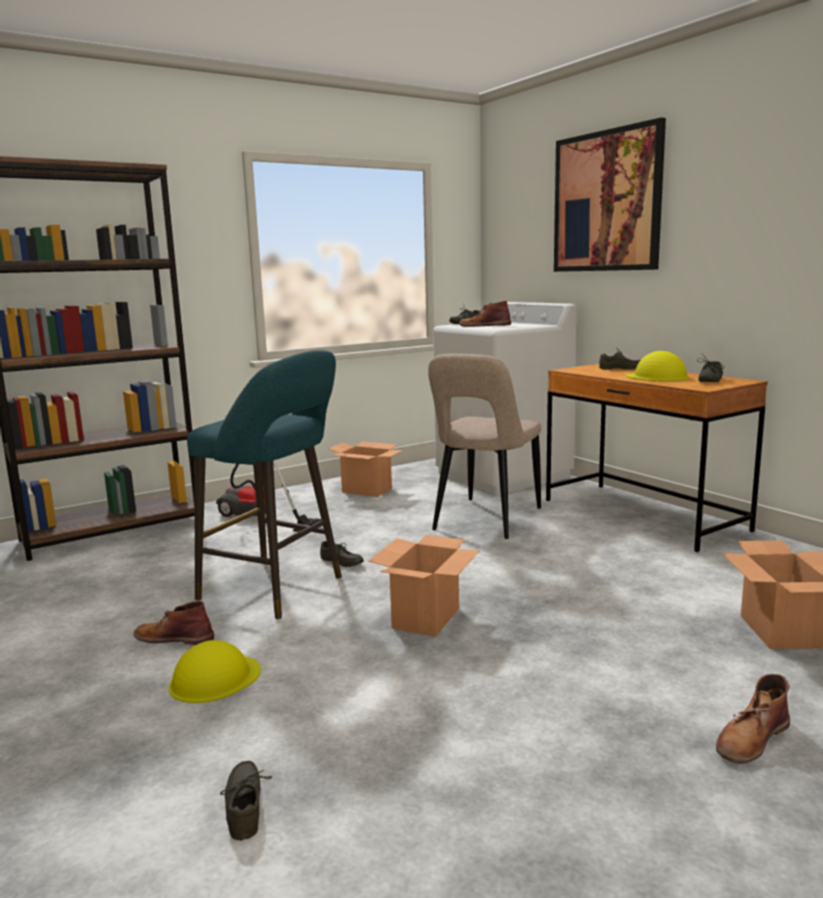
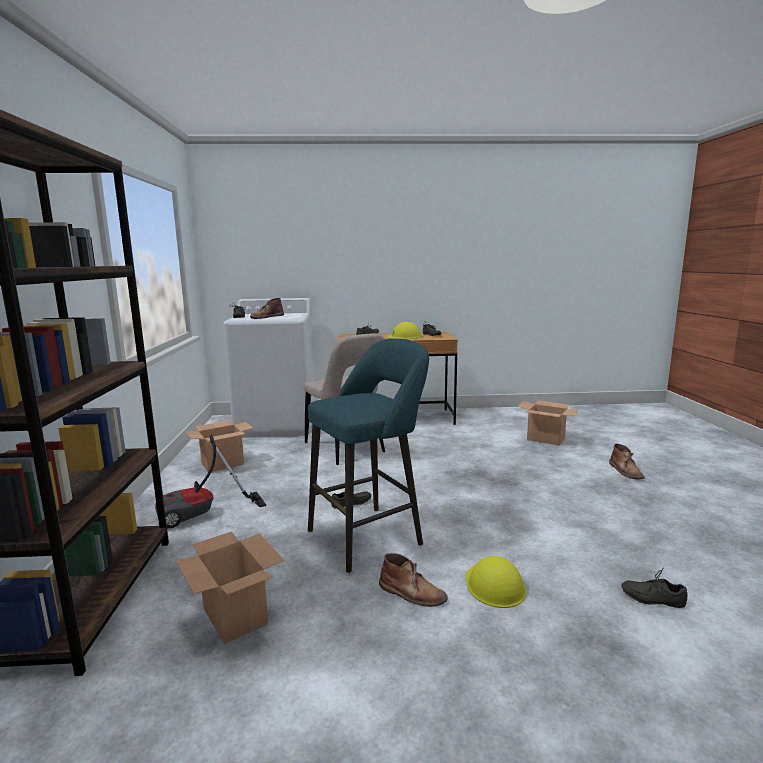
camera: 60 degrees left, 0 degrees up
(174, 638) = (412, 593): brown boot -> brown boot turned 105 degrees counterclockwise
(426, 617) = (466, 499): cardboard box -> cardboard box (234, 616)
(606, 202) = (327, 232): picture -> none

